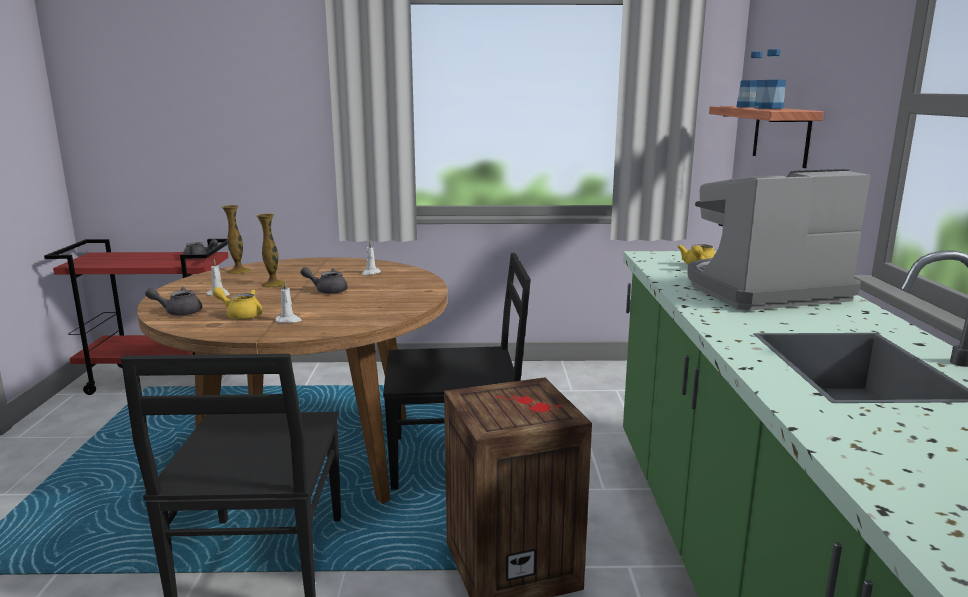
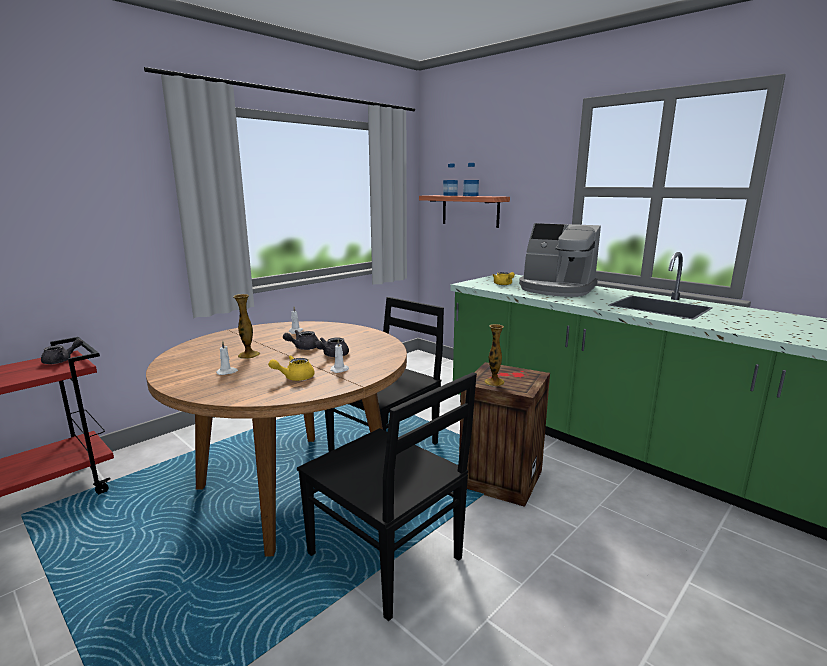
camera: 45 degrees left, 0 degrees up
(178, 312) = (238, 391): grey teapot -> grey teapot (332, 355)
(239, 271) = (185, 355): vase -> vase (494, 382)
(762, 290) = (556, 289): coffee machine -> coffee machine turned 90 degrees counterclockwise

